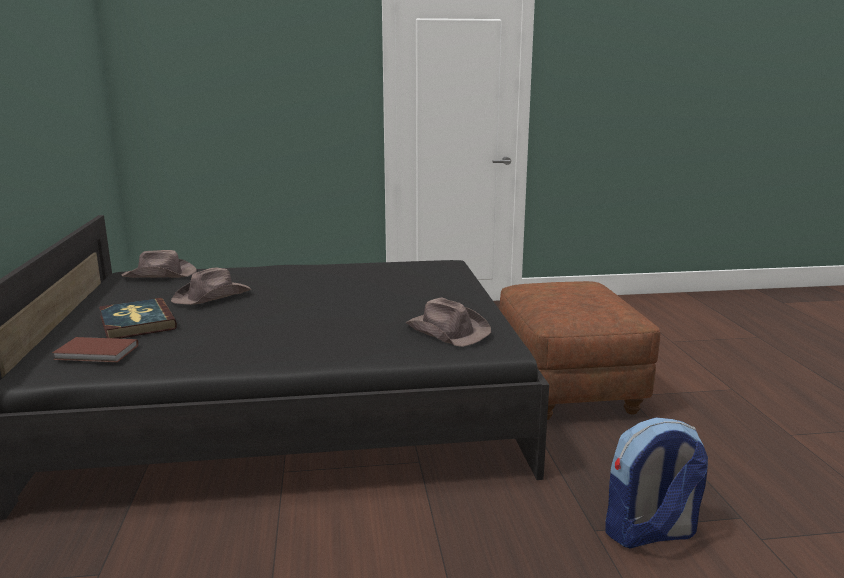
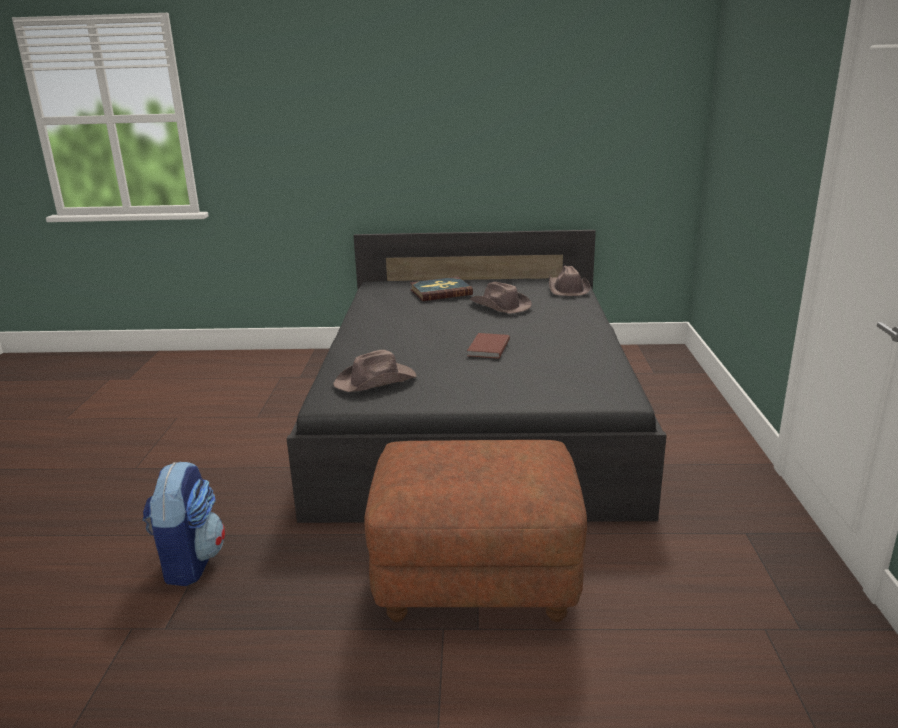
camera: 100 degrees right, 5 degrees up
(96, 353) = (389, 290): brown book -> brown book (487, 348)

